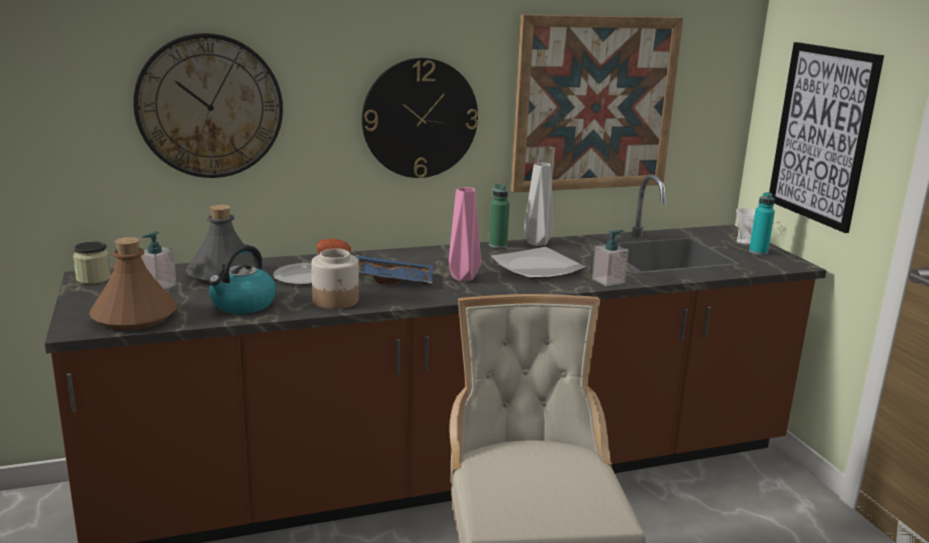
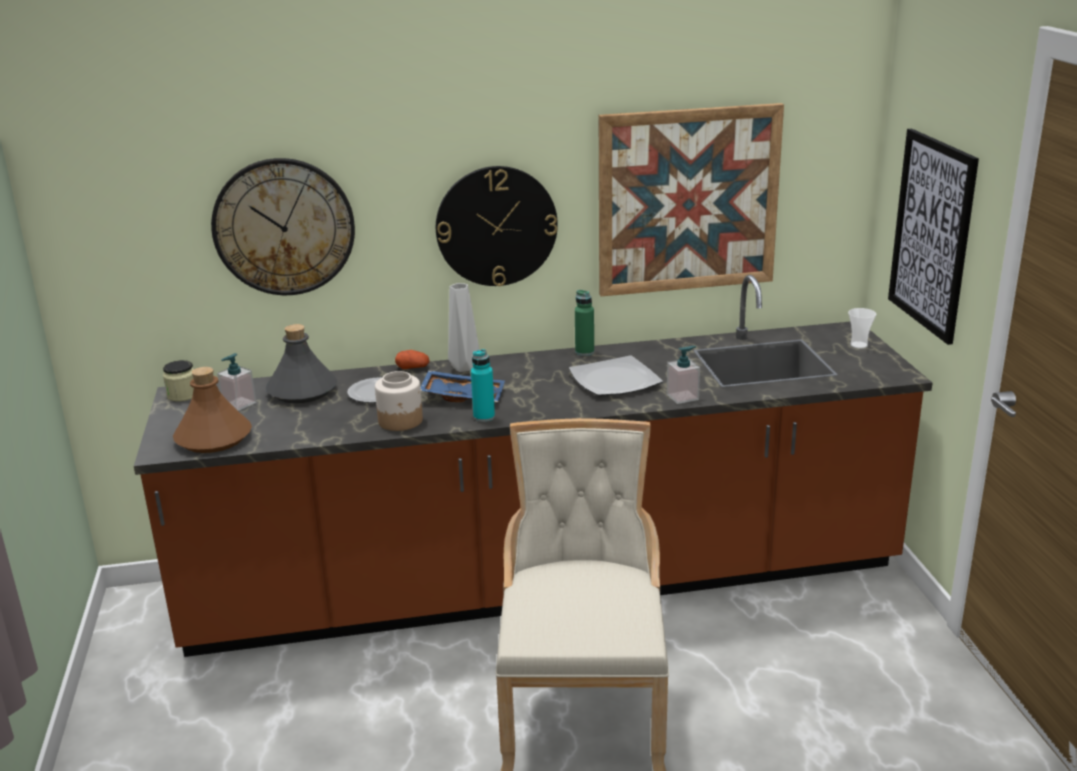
camera: 10 degrees right, 5 degrees up
(242, 304) = (313, 425): kettle -> none
(461, 278) = (532, 394): pink vase -> none
(537, 243) = (628, 349): grey vase -> grey vase (464, 368)
(758, 252) = (867, 358): turquoise bottle -> turquoise bottle (484, 417)

